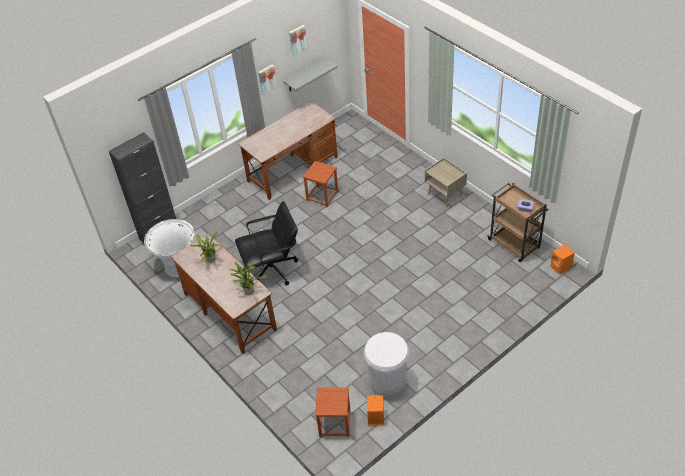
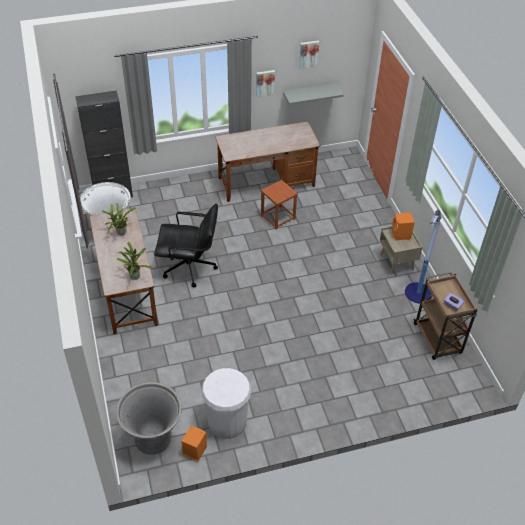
camera: 20 degrees right, 0 degrees up
(335, 423) = (154, 439): brown stool -> grey planter
(477, 214) = (418, 293): none -> floor lamp
(561, 267) = (473, 383): orange speaker -> orange speaker (401, 235)

